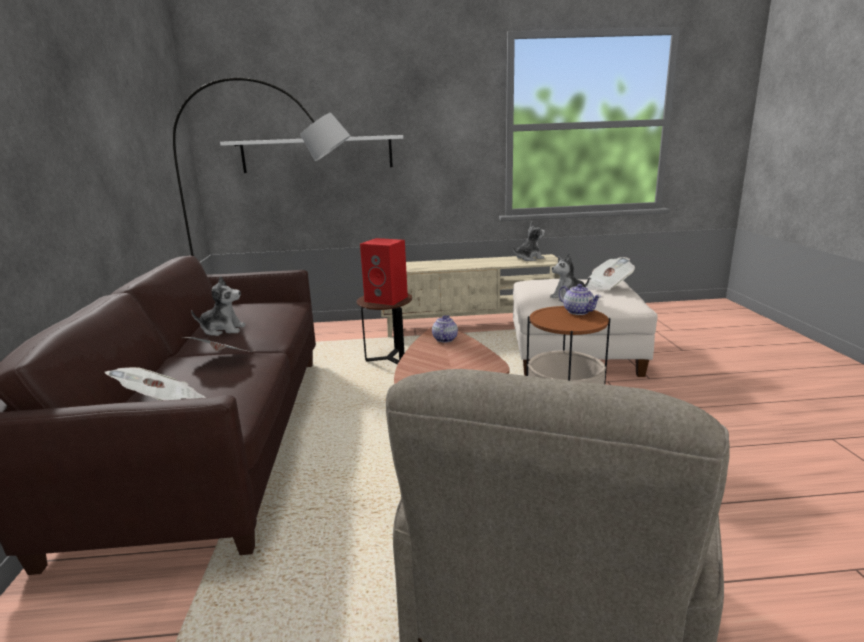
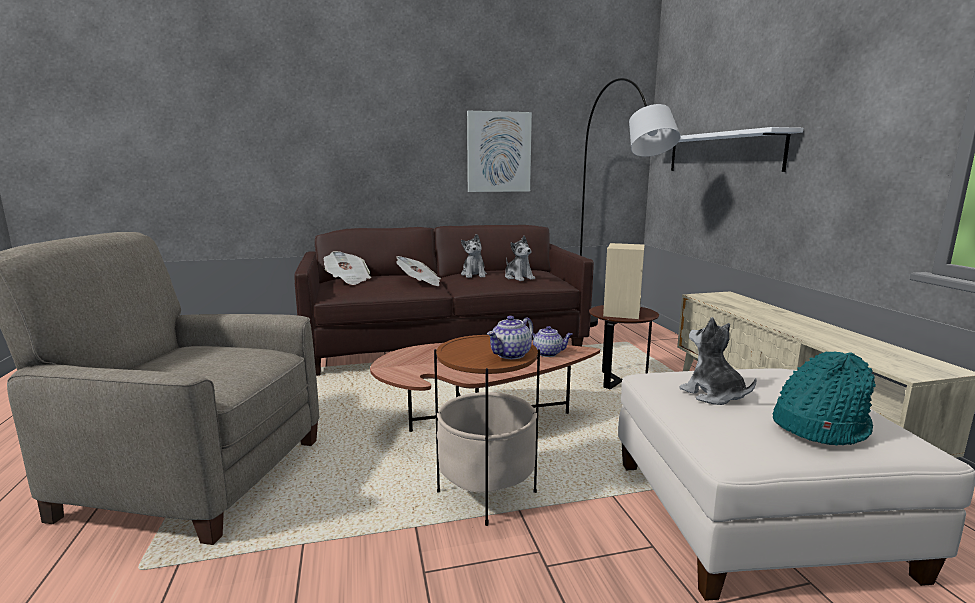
camera: 80 degrees right, 5 degrees down
(114, 166) = (498, 152): none -> picture
(387, 299) = (622, 313): red speaker -> beige speaker
(528, 258) = (898, 356): plush toy -> plush toy (518, 277)
(607, 286) = (818, 426): newspaper -> turquoise hat

